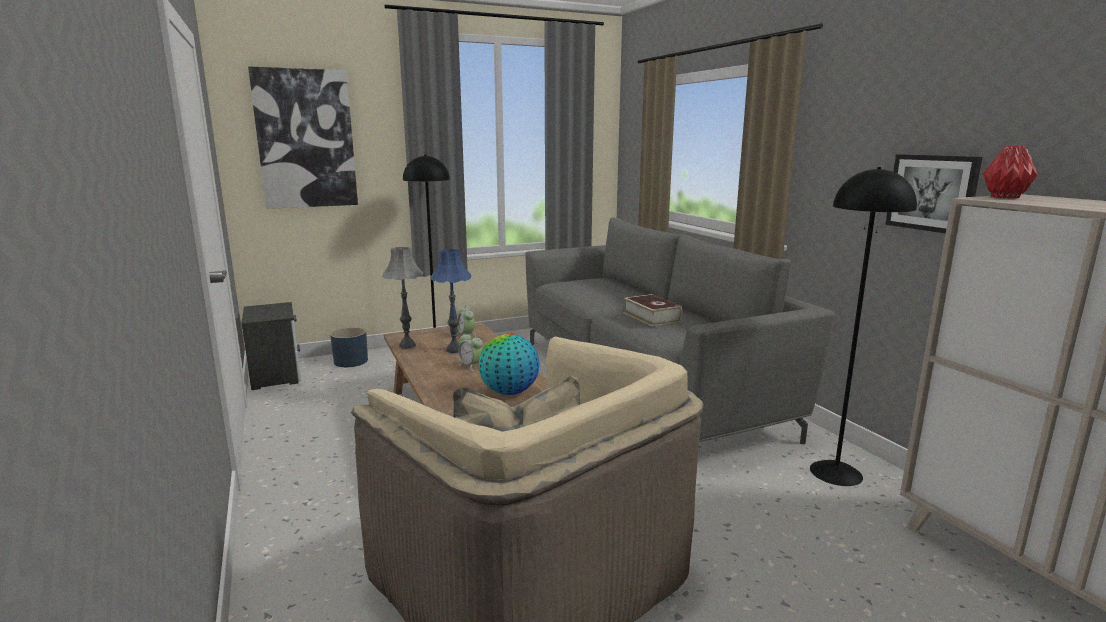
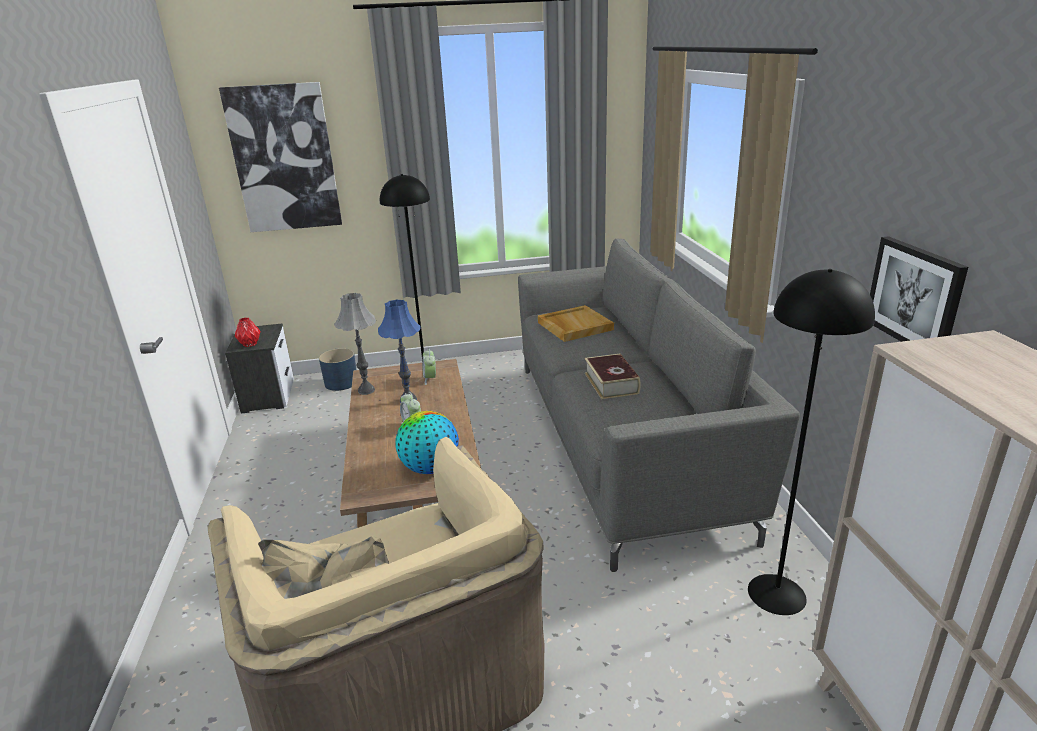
camera: 15 degrees right, 10 degrees up
(589, 287) = (574, 326): none -> beige tray
(1005, 197) = (950, 347): red vase -> red vase (250, 344)

